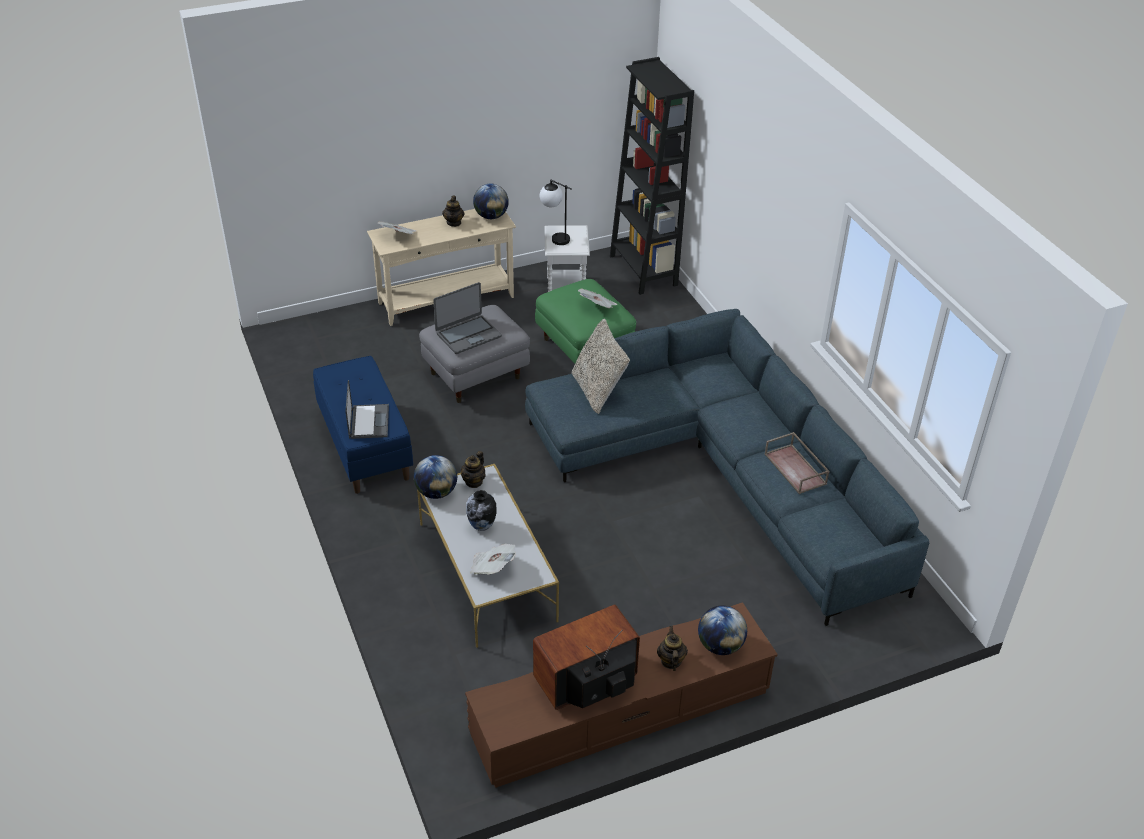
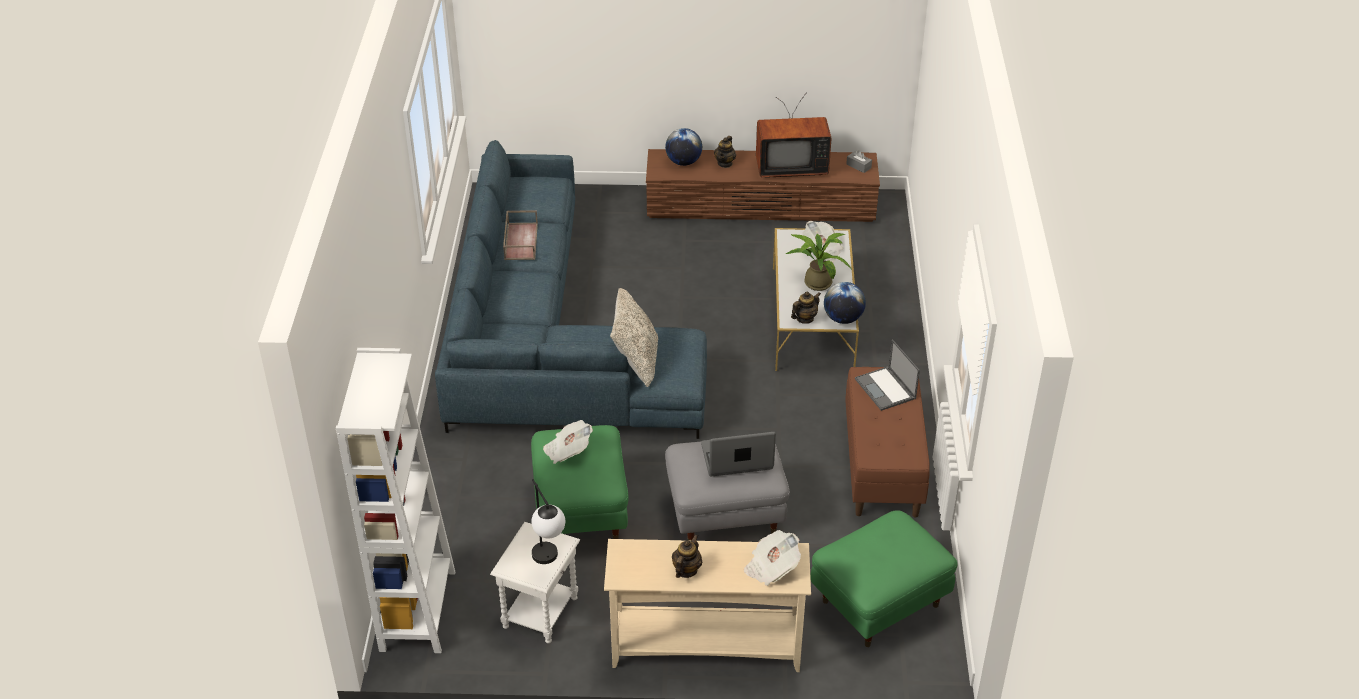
camera: 155 degrees left, 0 degrees up
(337, 351) = (878, 604): none -> green ottoman
(364, 446) = (883, 466): blue bench -> brown bench
(368, 421) = (886, 389): laptop -> laptop turned 45 degrees counterclockwise
(482, 527) = (816, 281): vase -> potted plant
(491, 216) = (630, 566): globe -> none
(504, 716) = (858, 166): none -> grey tissue box
(643, 270) = (418, 610): black bookcase -> white bookcase

